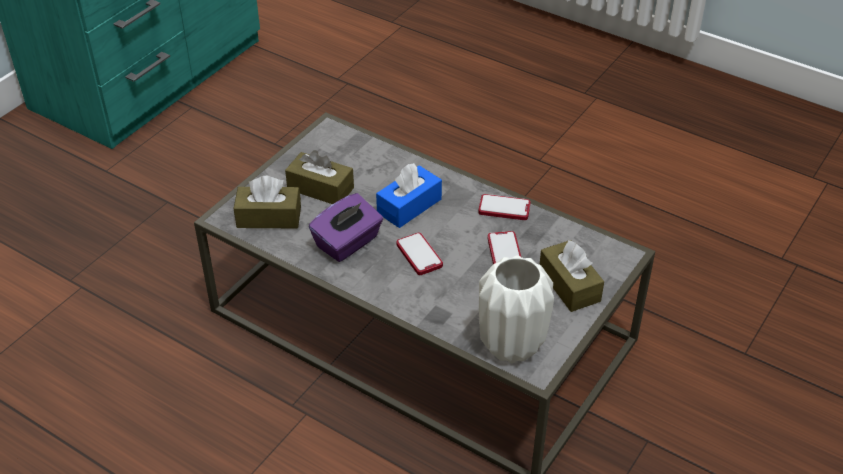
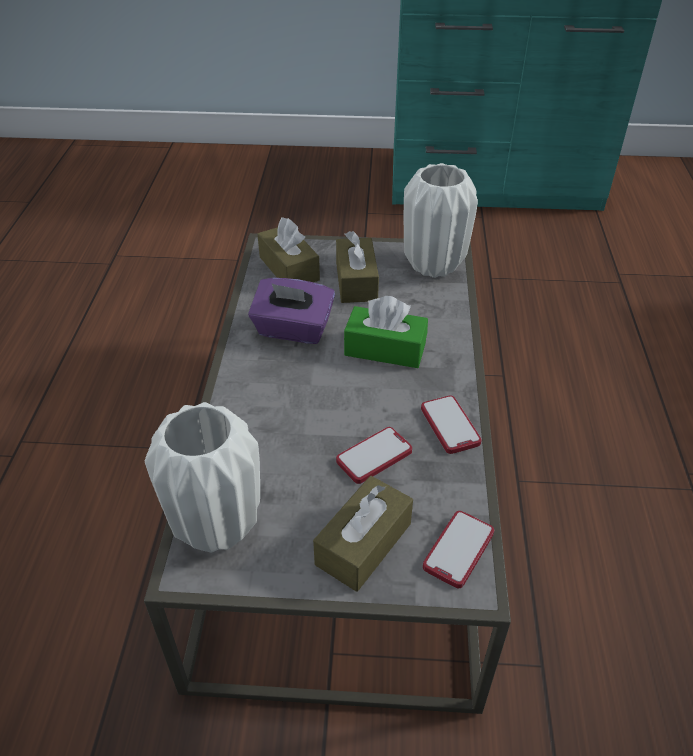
camera: 60 degrees right, 0 degrees up
(338, 142) = (434, 265): none -> white vase
(409, 206) = (385, 349): blue tissue box -> green tissue box
(419, 255) = (314, 387): phone -> phone (458, 550)

